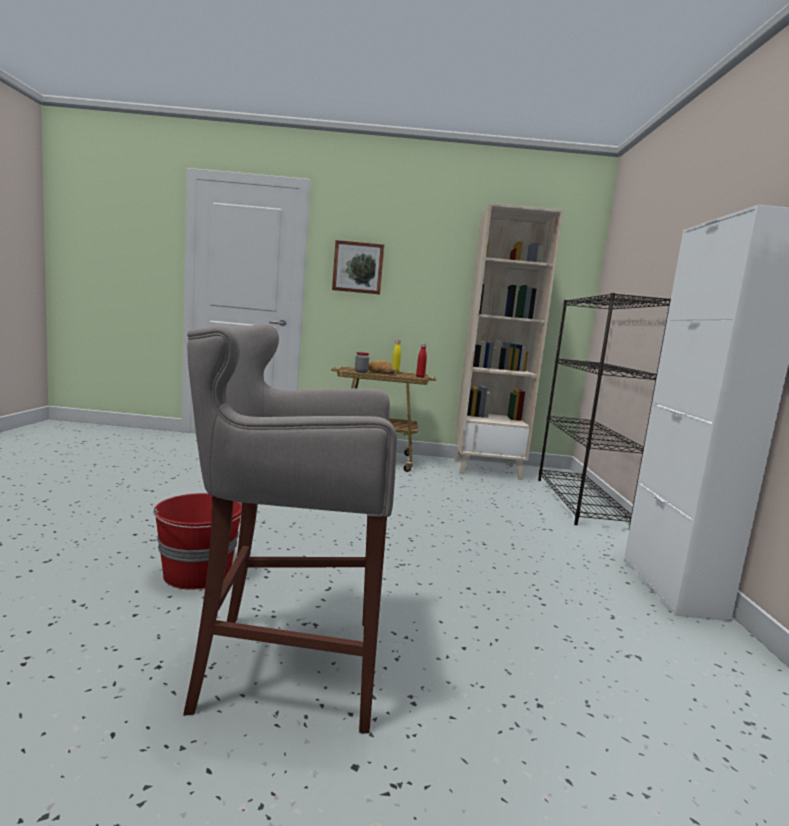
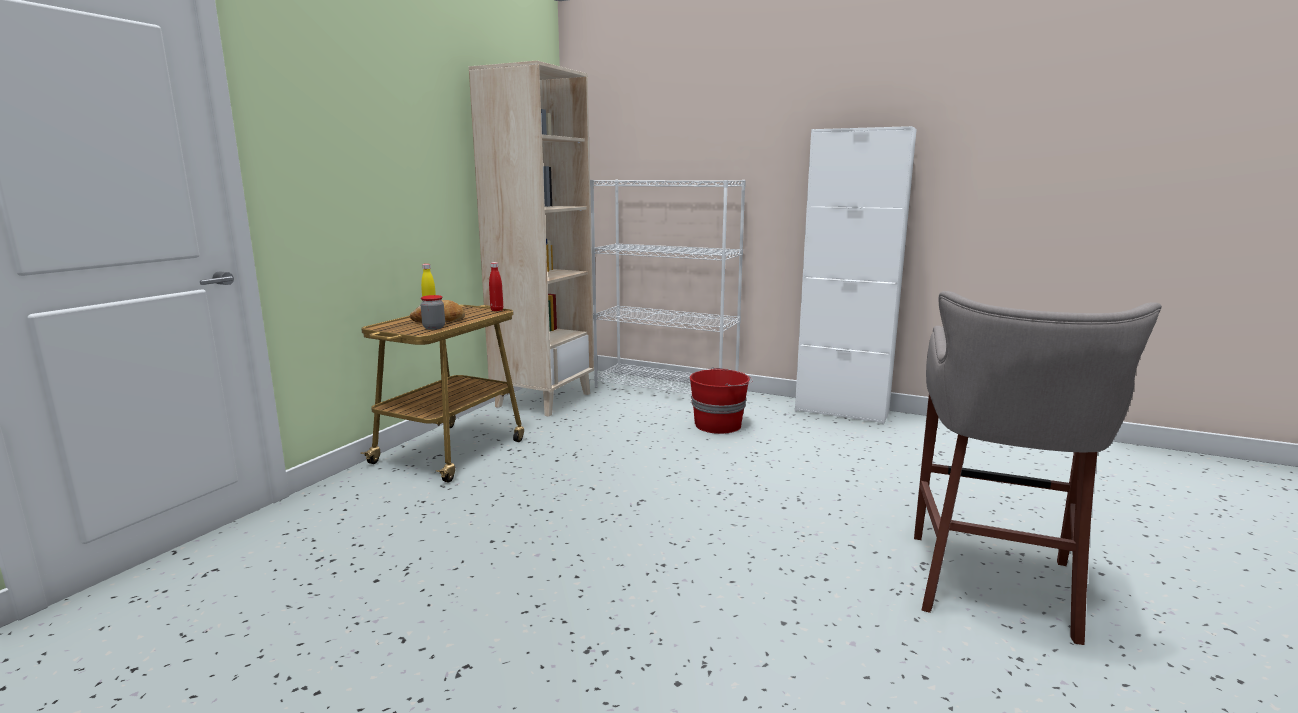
camera: 65 degrees left, 5 degrees up
(198, 574) = (819, 626): red bucket -> red bucket (719, 425)
(358, 267) = (329, 150): picture -> none
(580, 502) = (666, 389): black bookcase -> white bookcase

